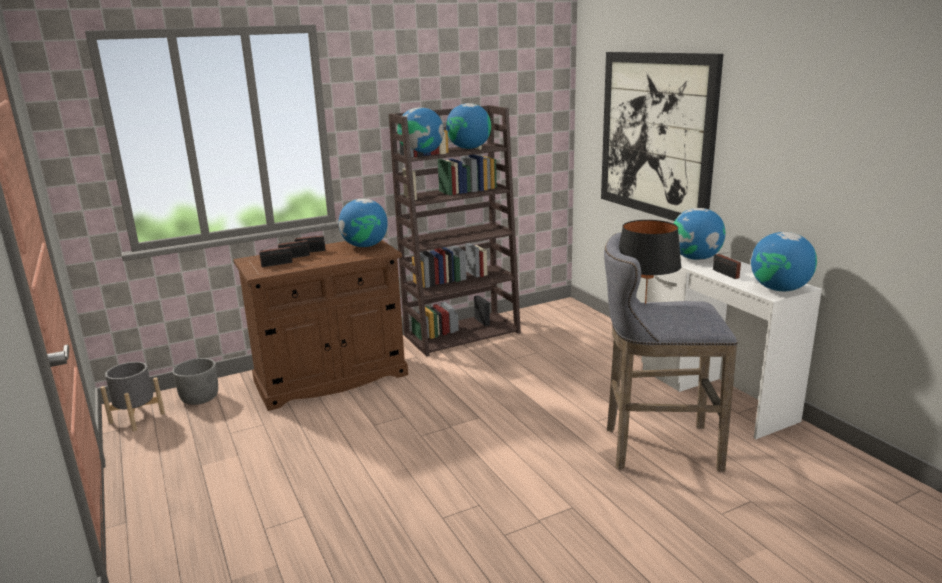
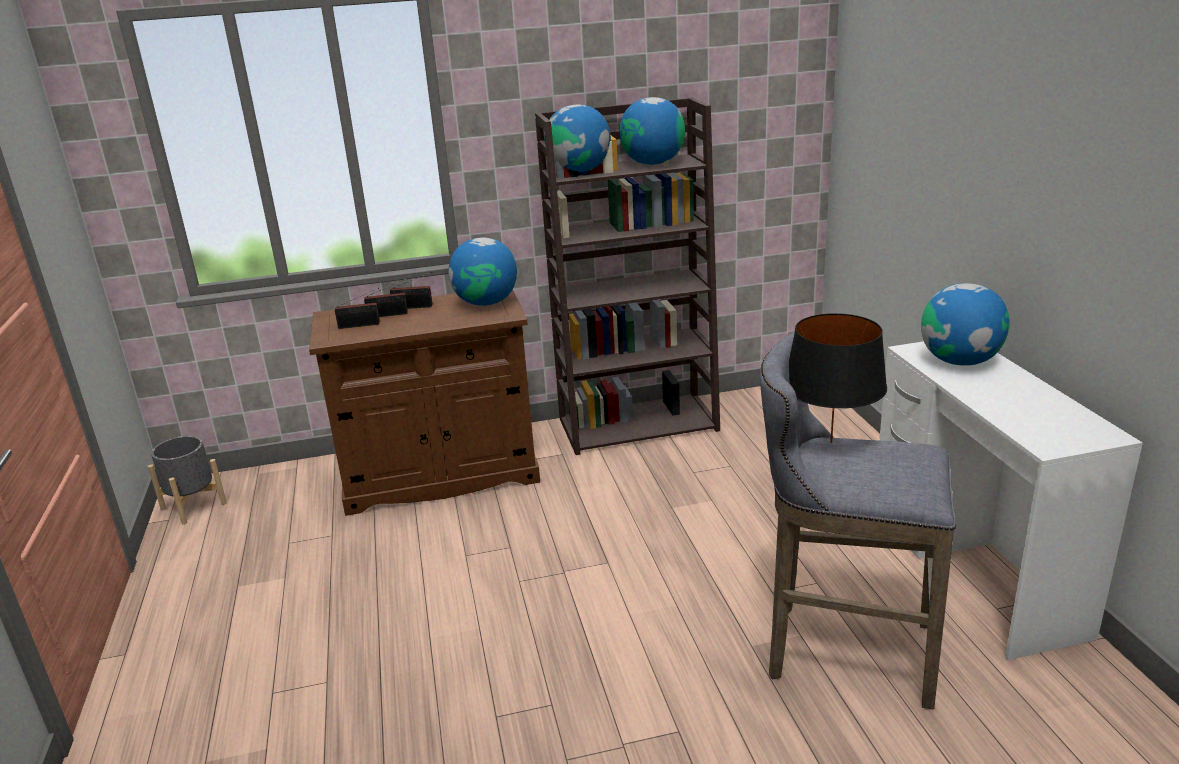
camera: 15 degrees right, 5 degrees up
(200, 398) = (274, 486): grey planter -> none
(656, 135) = (932, 155): picture -> none
(726, 274) = (993, 398): radio -> none
(779, 289) = (1067, 436): globe -> none

